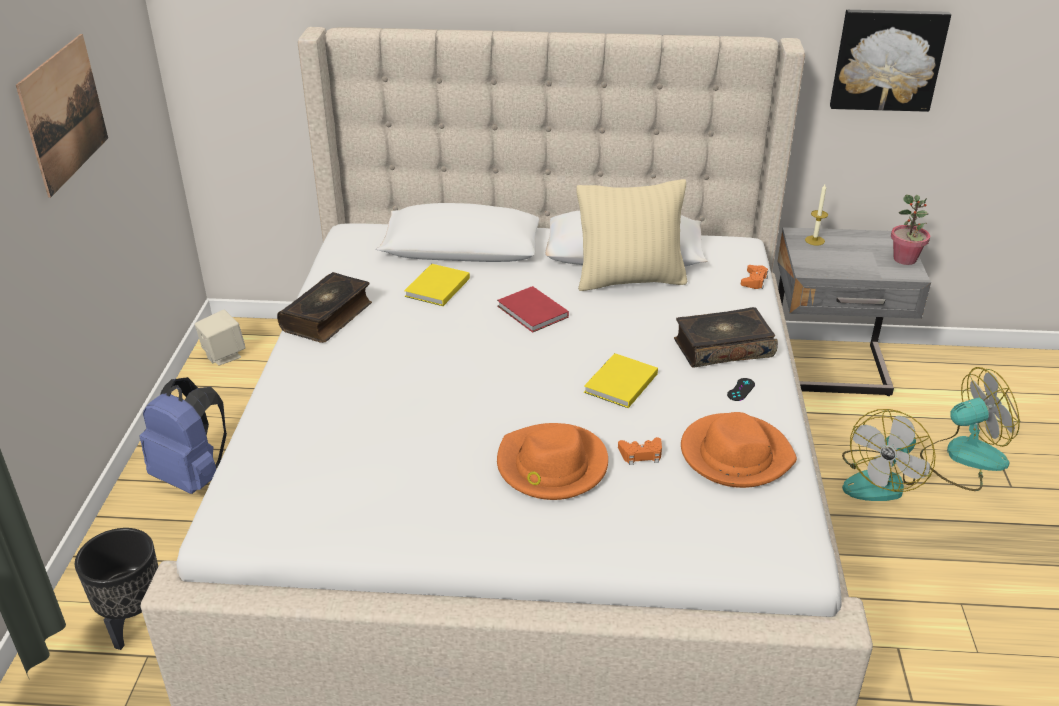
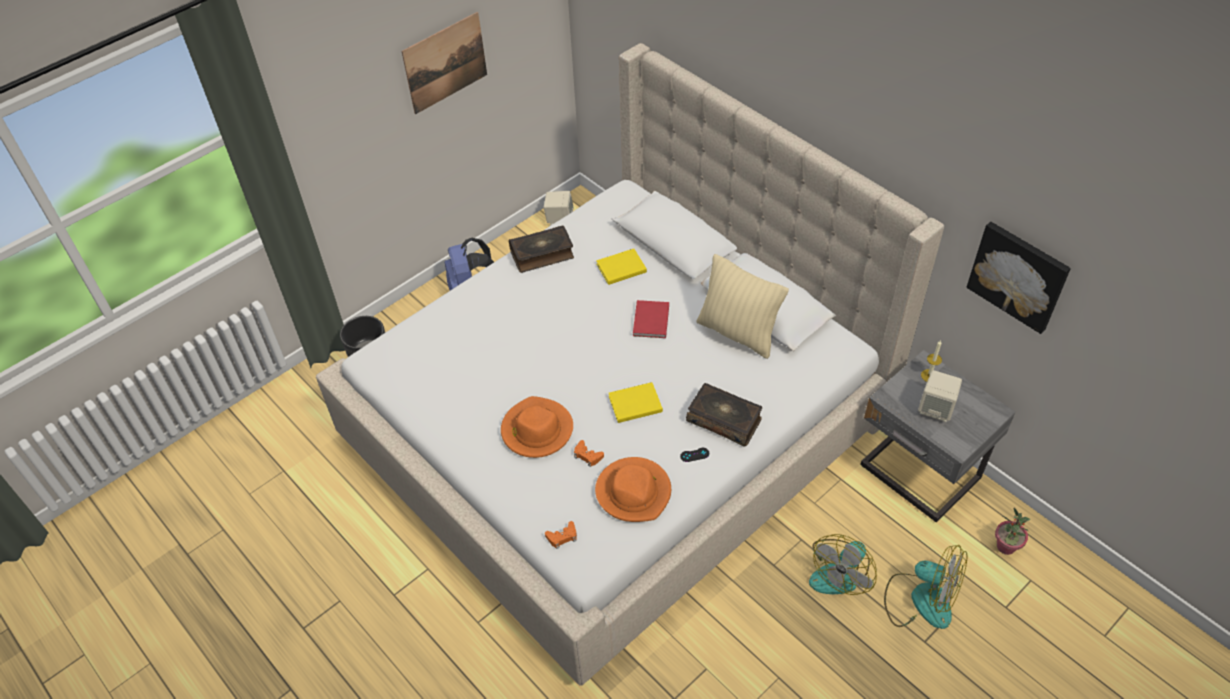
camera: 45 degrees right, 15 degrees up
(754, 281) = (815, 384): orange game controller -> orange game controller (562, 537)
(855, 258) = (936, 409): none -> beige speaker
(880, 480) = (840, 571): fan -> fan turned 45 degrees counterclockwise
(905, 259) = (972, 433): potted plant -> potted plant (1005, 546)

